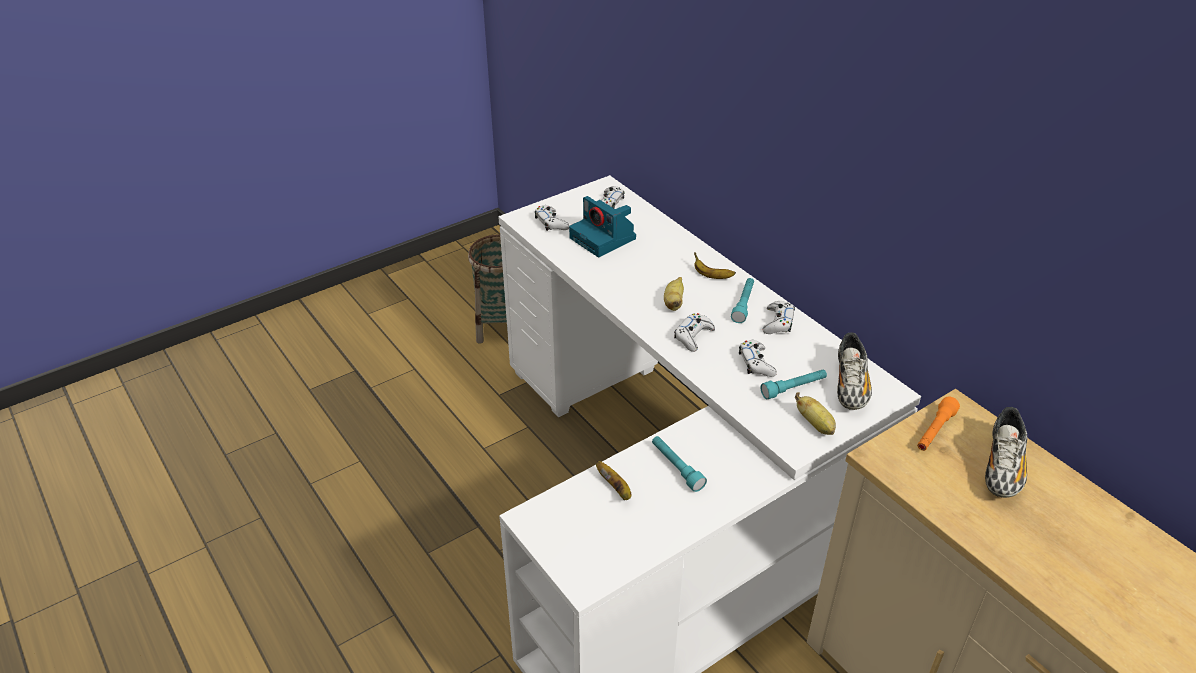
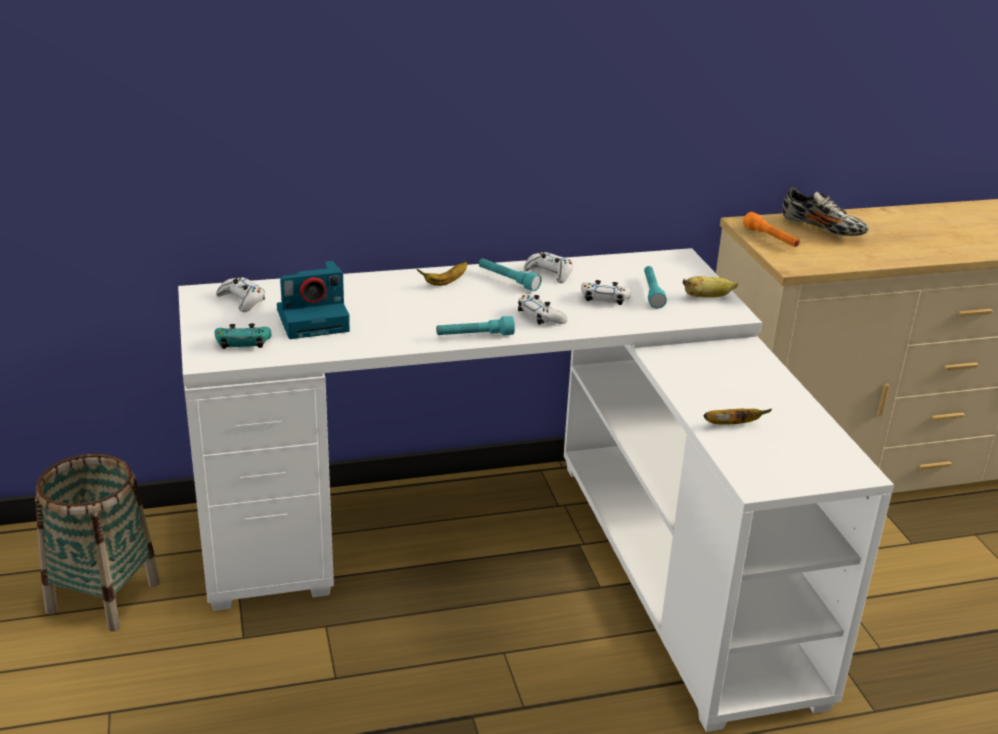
camera: 70 degrees left, 10 degrees down
(551, 223) = (243, 343): white game controller -> turquoise game controller
(674, 303) = (475, 312): banana -> none
(676, 468) = (716, 386): turquoise flashlight -> turquoise flashlight (474, 336)
(850, 386) = (662, 269): shoe -> none

